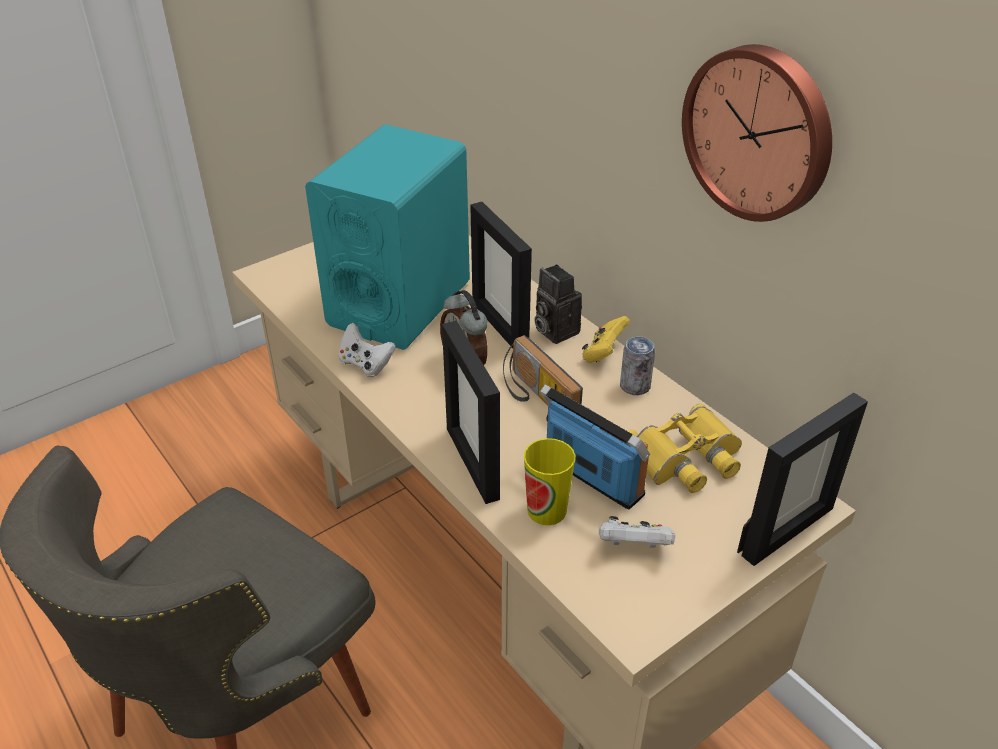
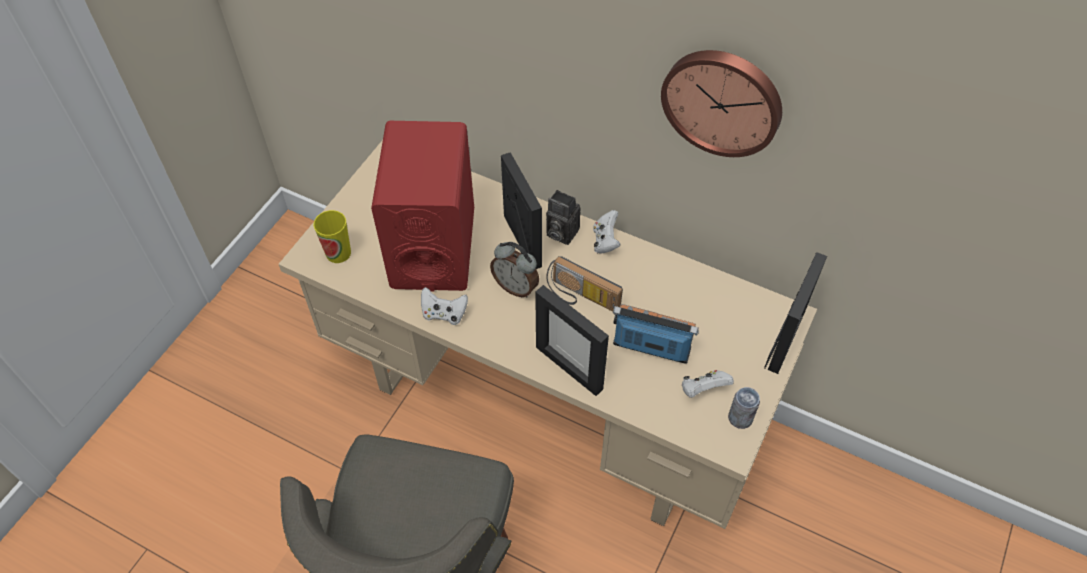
camera: 25 degrees left, 15 degrees up
(399, 303) = (433, 248): turquoise speaker -> red speaker
(501, 325) = (521, 241): picture frame -> picture frame turned 150 degrees counterclockwise
(547, 510) = (637, 385): cup -> cup (338, 253)
(603, 353) = (605, 241): yellow game controller -> white game controller
(635, 386) = (640, 262): can -> can (740, 418)
(686, 458) = (702, 309): yellow binoculars -> none

